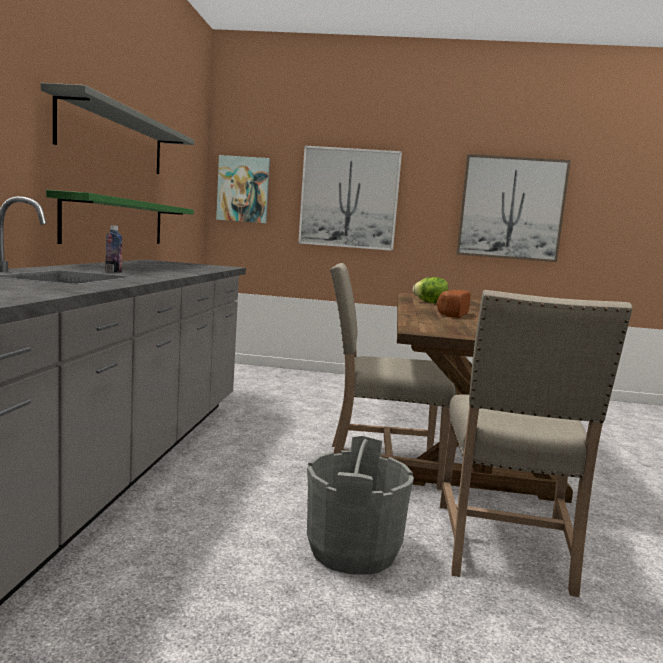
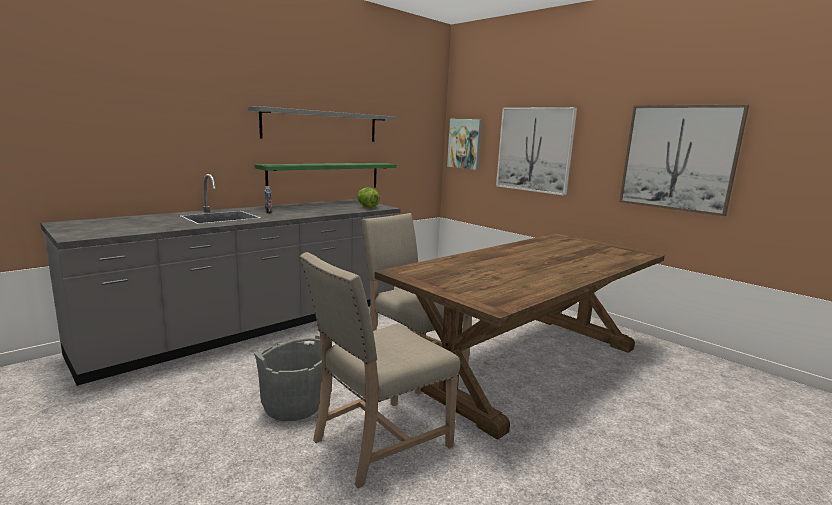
camera: 40 degrees right, 5 degrees up
(430, 302) = (539, 247): lettuce -> lettuce (367, 207)
(450, 314) = (501, 260): bread -> none

